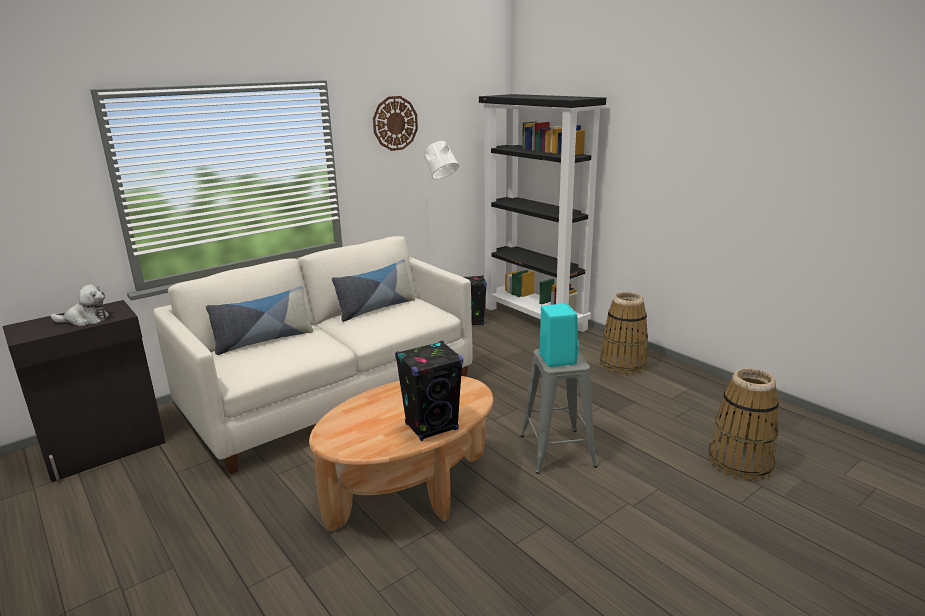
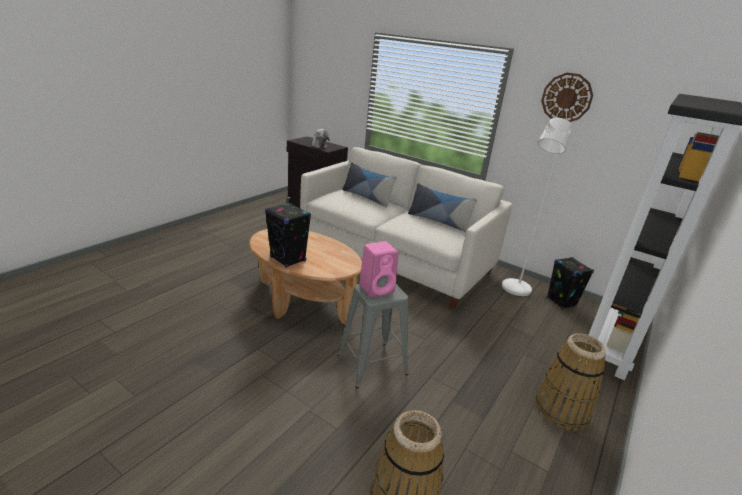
camera: 70 degrees right, 5 degrees up
(556, 359) = (377, 288): turquoise speaker -> pink speaker

